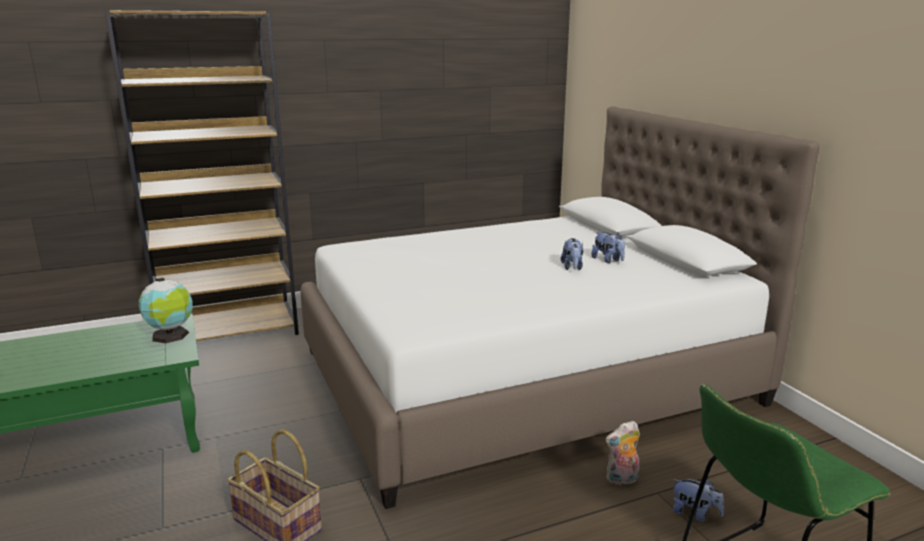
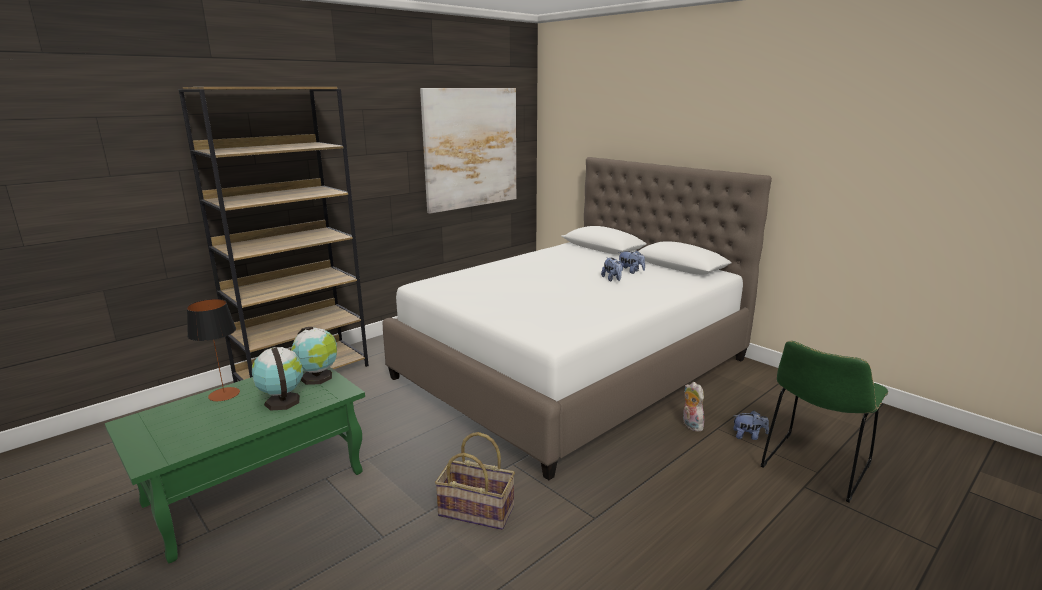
camera: 20 degrees left, 0 degrees up
(73, 338) = (224, 394): none -> table lamp
(114, 354) = (282, 401): none -> globe
(467, 90) = (471, 148): none -> picture
(622, 480) = (690, 425): plush toy -> plush toy turned 105 degrees clockwise

